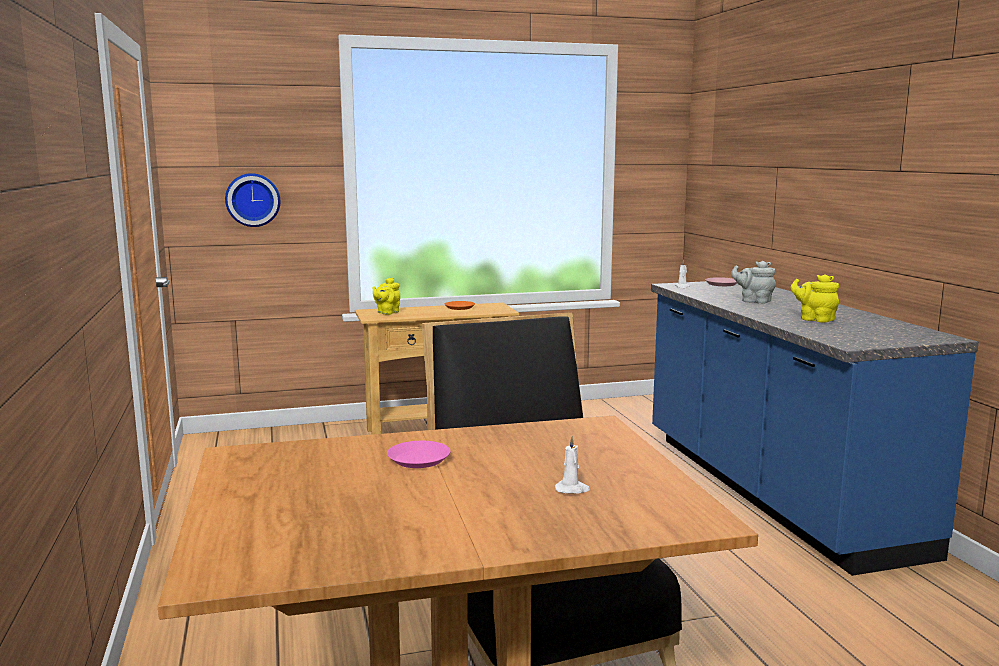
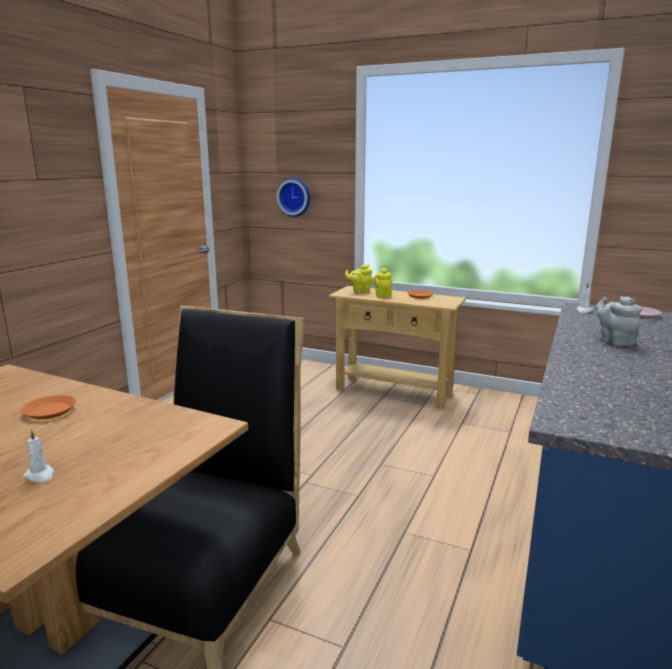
camera: 40 degrees right, 5 degrees up
(418, 459) = (50, 411): pink plate -> orange plate
(814, 319) = (620, 379): yellow teapot -> yellow teapot (382, 295)

